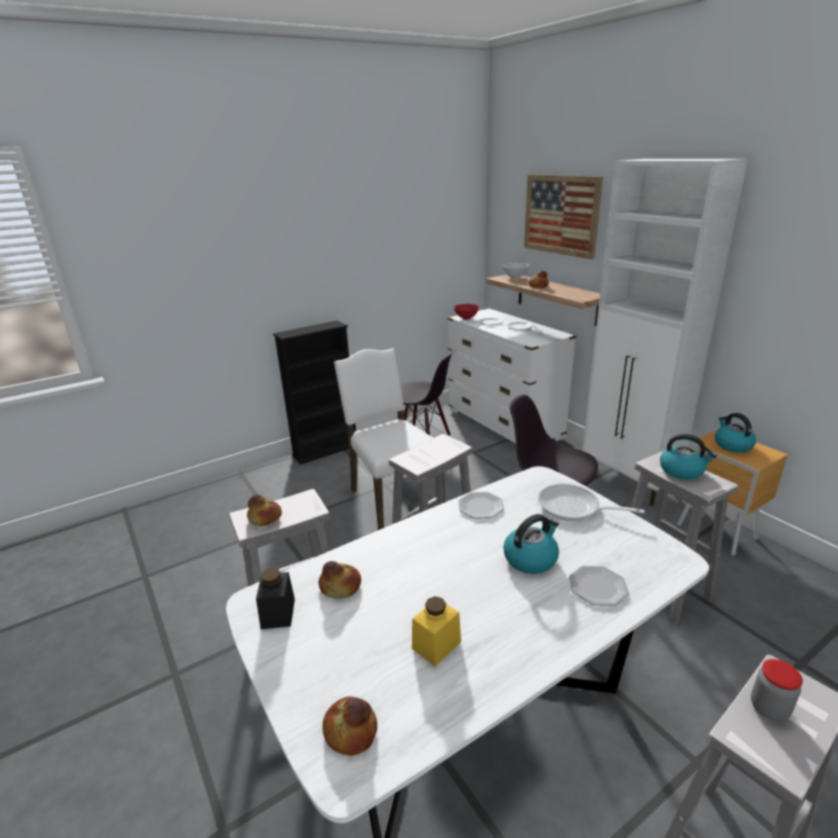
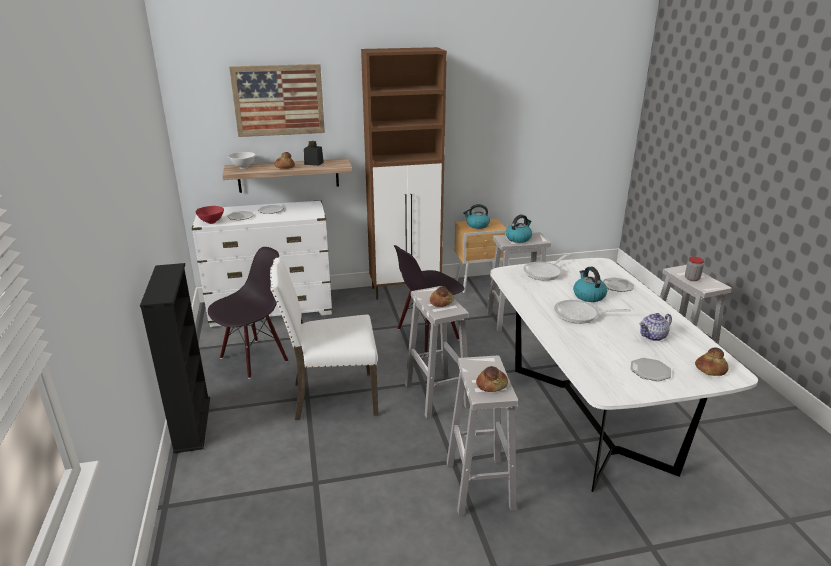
camera: 70 degrees left, 0 degrees up
(278, 613) = (617, 384): black jar -> black jar (314, 163)
(340, 587) = (597, 358): bread -> bread (441, 302)
(436, 645) = (653, 336): yellow jar -> teapot
(459, 558) = (580, 315): none -> frying pan
(480, 506) = (528, 297): plate -> plate (649, 371)
(628, 481) = (406, 290): white cabinet -> brown cabinet

